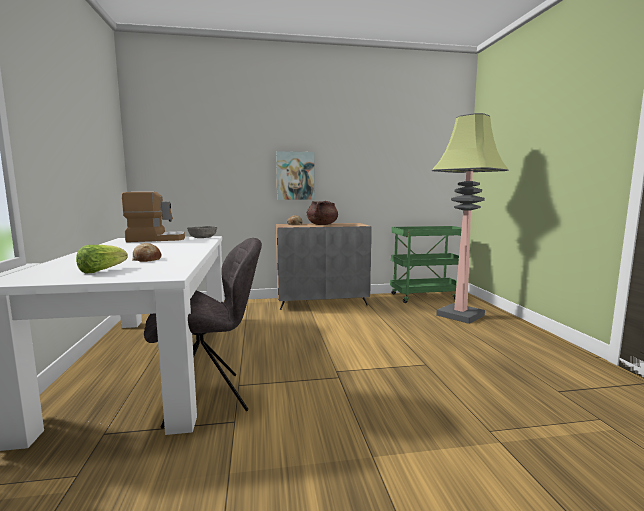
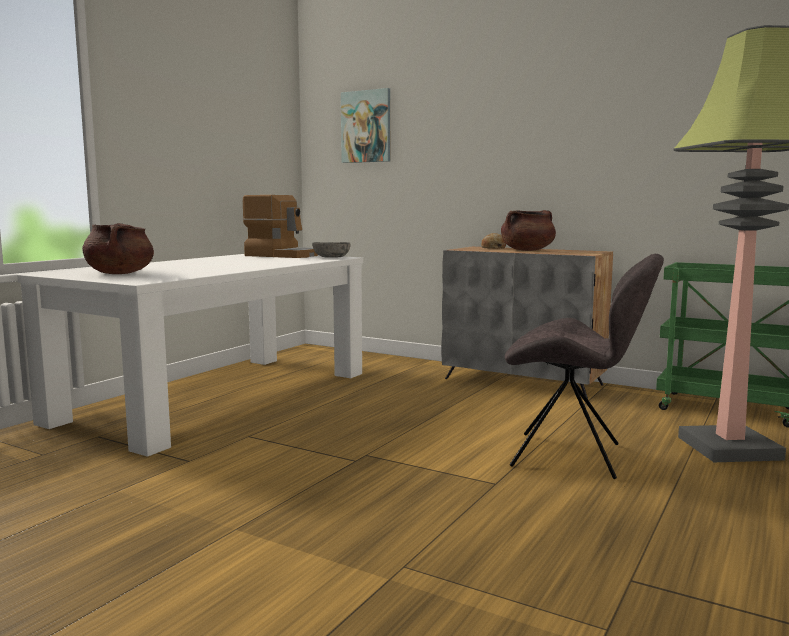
camera: 40 degrees right, 0 degrees up
(101, 271) = (120, 273): lettuce -> brown cooking pot
(146, 259) = (187, 269): bread -> none
(207, 398) = (205, 437): grey chair -> grey chair (572, 456)
(295, 176) = (506, 169): picture -> picture (366, 126)

